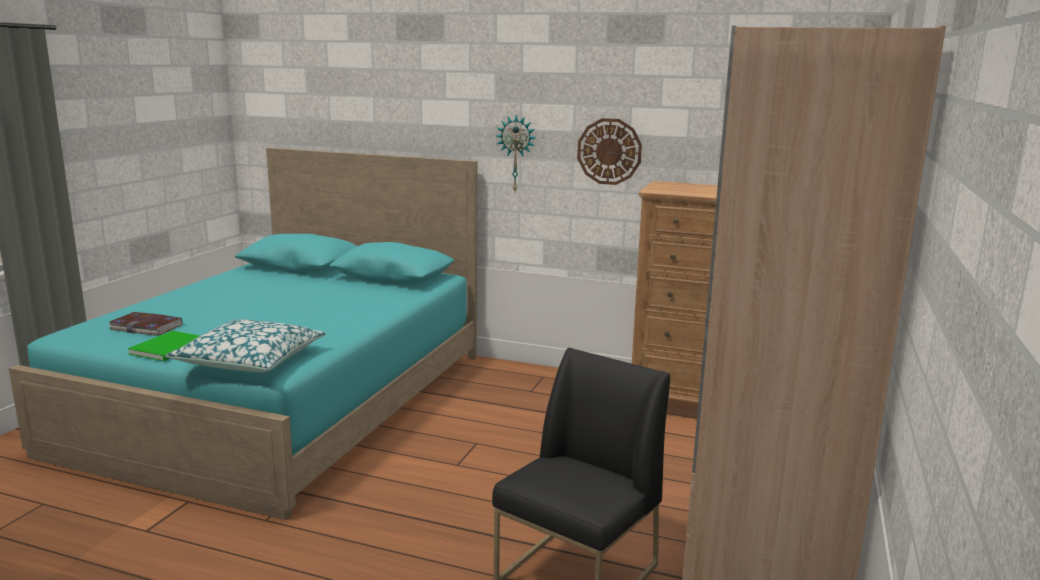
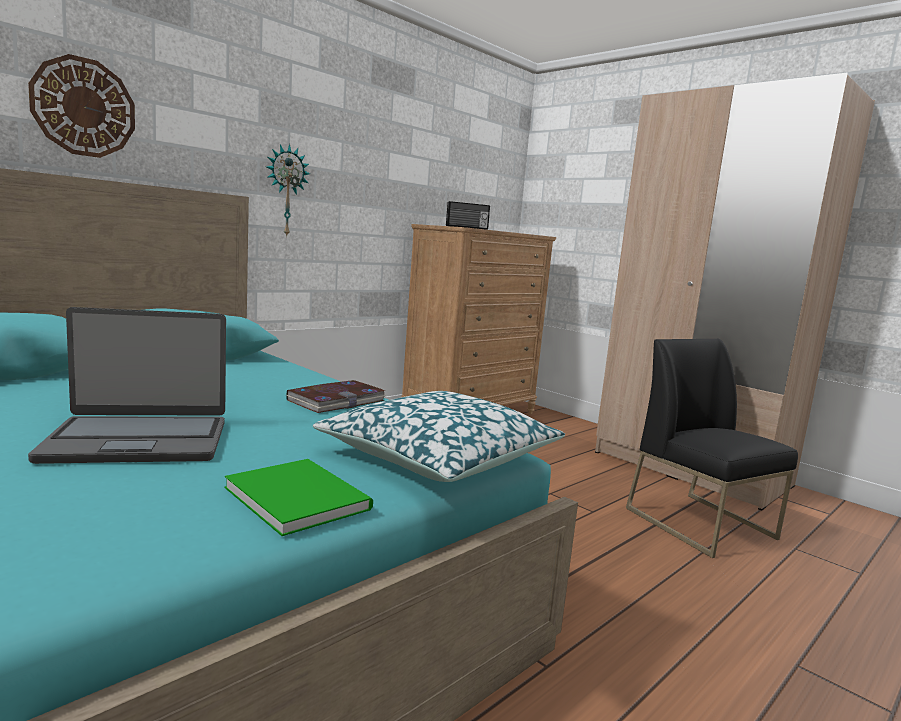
camera: 65 degrees left, 5 degrees down
(146, 327) = (112, 502): book -> book (336, 400)
(220, 311) = (139, 441): none -> laptop
(609, 151) = (373, 194): wall clock -> wall clock (84, 107)
(669, 190) = (467, 227): none -> radio

